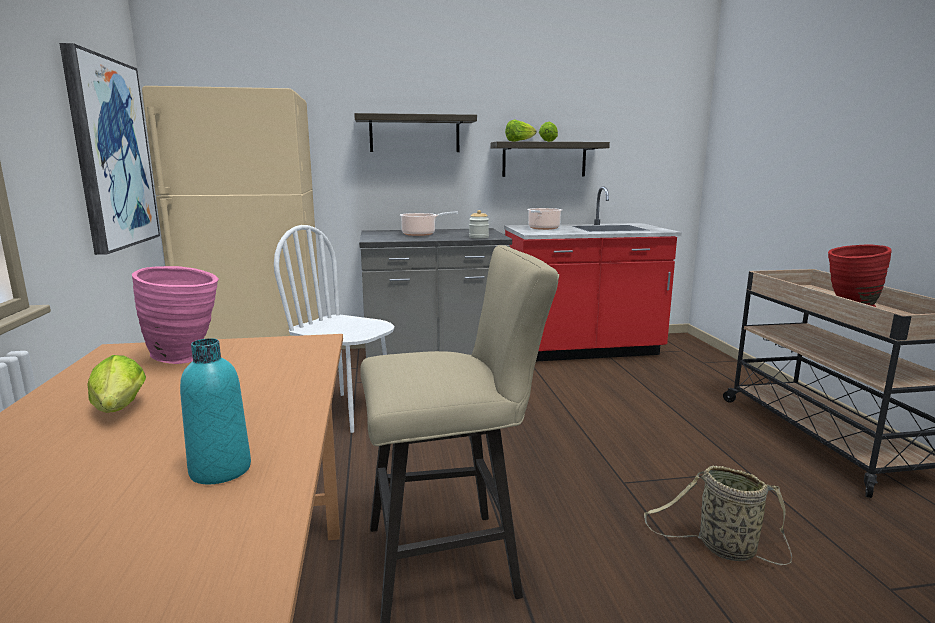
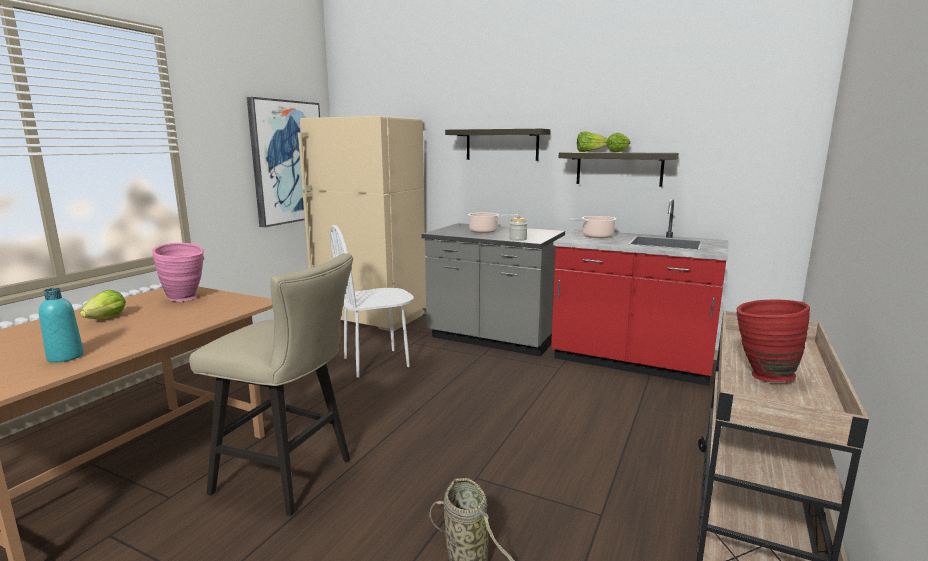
camera: 35 degrees right, 0 degrees up
(346, 412) = (376, 362): white chair -> white chair turned 90 degrees counterclockwise

